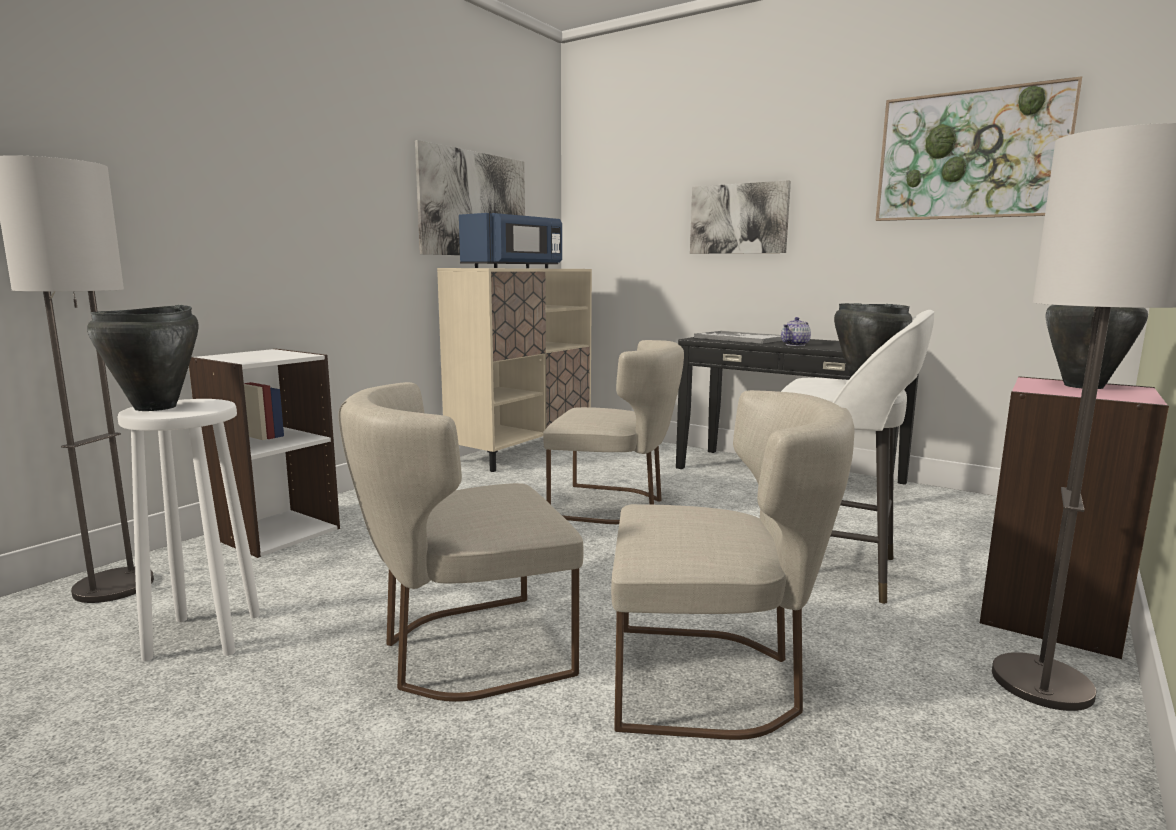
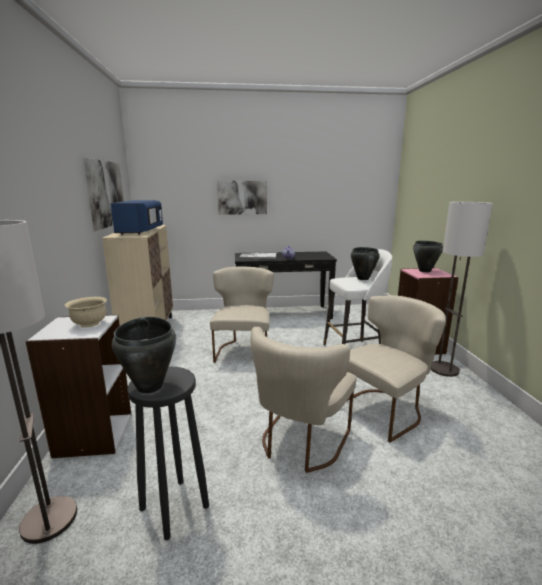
camera: 40 degrees left, 5 degrees up
(205, 635) = (174, 506): white stool -> black stool
(275, 356) = (89, 324): none -> beige bowl
(614, 506) = (243, 350): beige chair -> beige chair turned 60 degrees counterclockwise
(970, 155) = (338, 175): picture -> none

